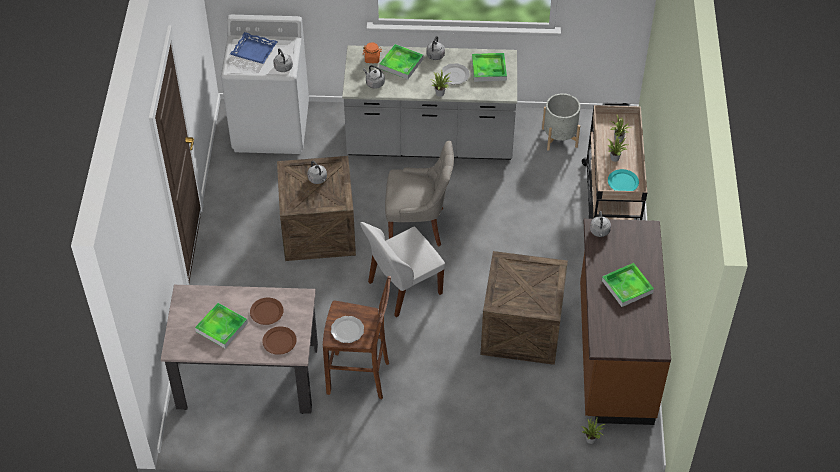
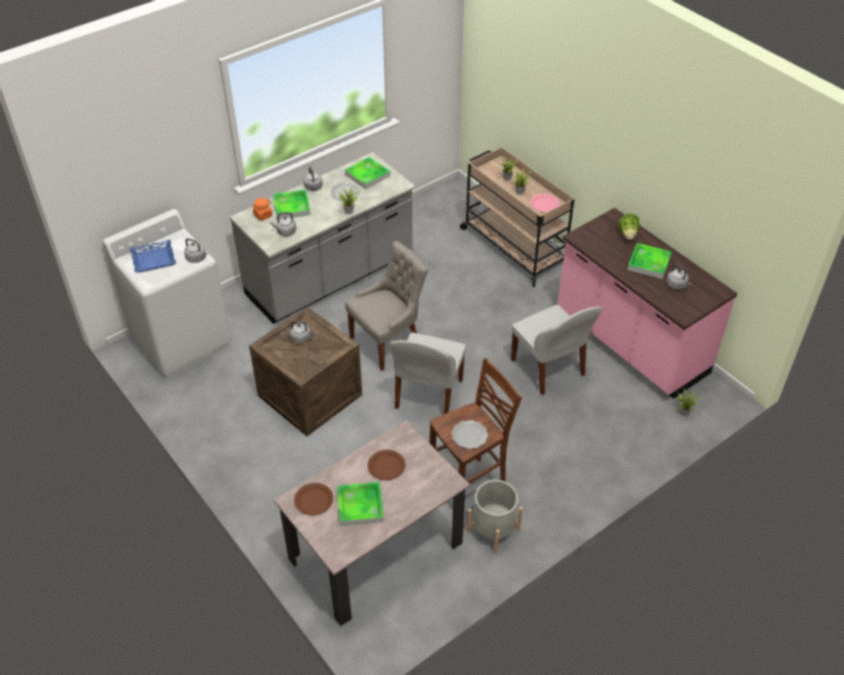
camera: 40 degrees left, 5 degrees down
(279, 341) = (425, 482): brown plate -> brown plate (314, 500)
(520, 330) = (548, 369): crate -> white chair
(559, 137) = (425, 221): grey planter -> grey planter (493, 530)
(599, 232) = (585, 238): grey kettle -> grey kettle (677, 285)
(613, 354) = (630, 343): brown counter -> pink counter
(622, 182) = (544, 204): turquoise plate -> pink plate
(640, 251) = (628, 234): none -> lettuce

